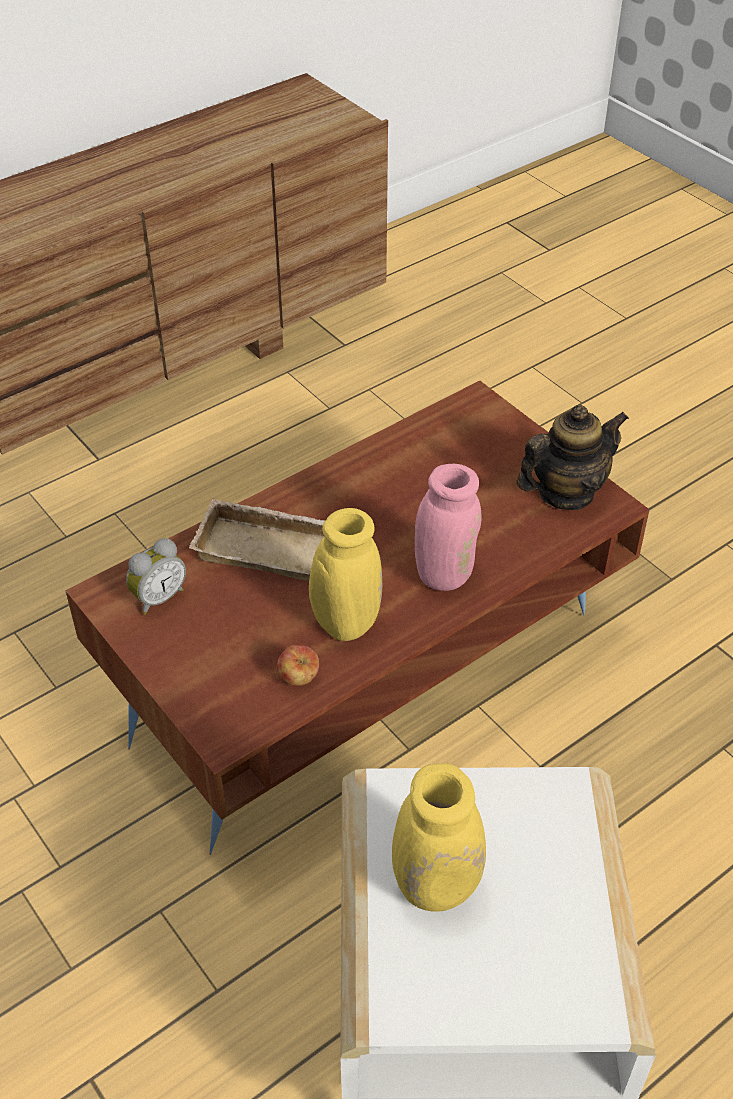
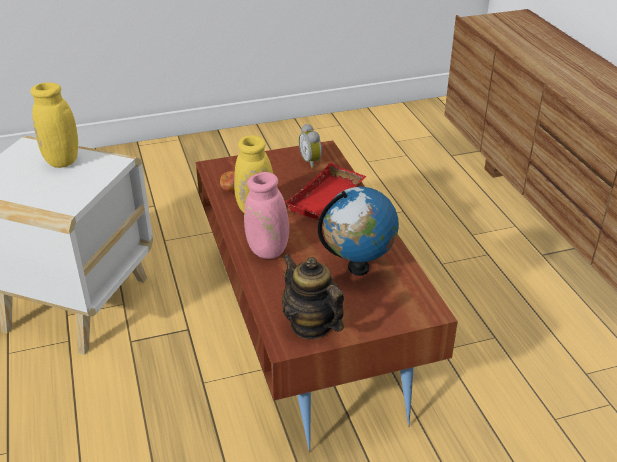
camera: 110 degrees right, 10 degrees down
(273, 547) = (327, 199): beige tray -> red tray
(429, 476) = (358, 268): none -> globe
(565, 492) = (311, 325): teapot -> teapot turned 150 degrees clockwise

